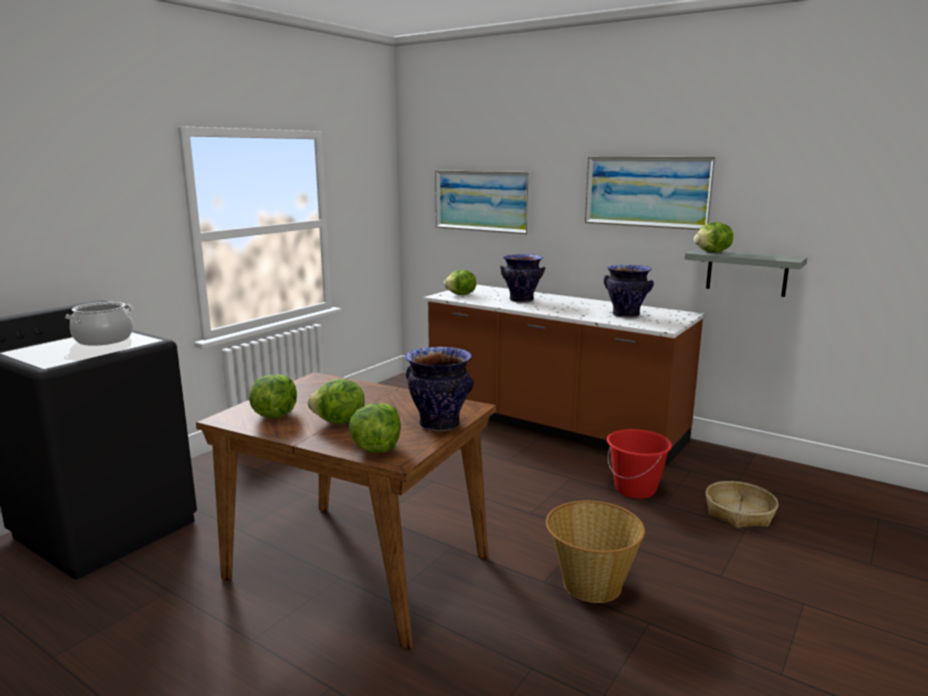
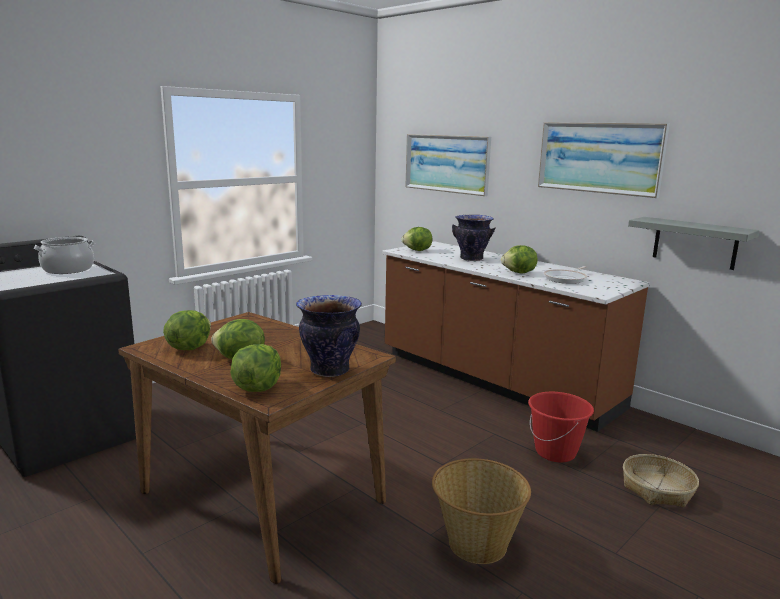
camera: 10 degrees right, 0 degrees up
(626, 315) = (566, 279): vase -> frying pan
(713, 252) = (658, 220): lettuce -> lettuce (519, 273)

